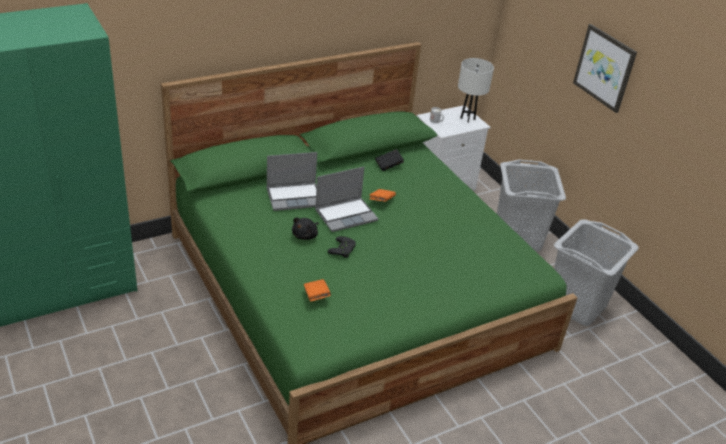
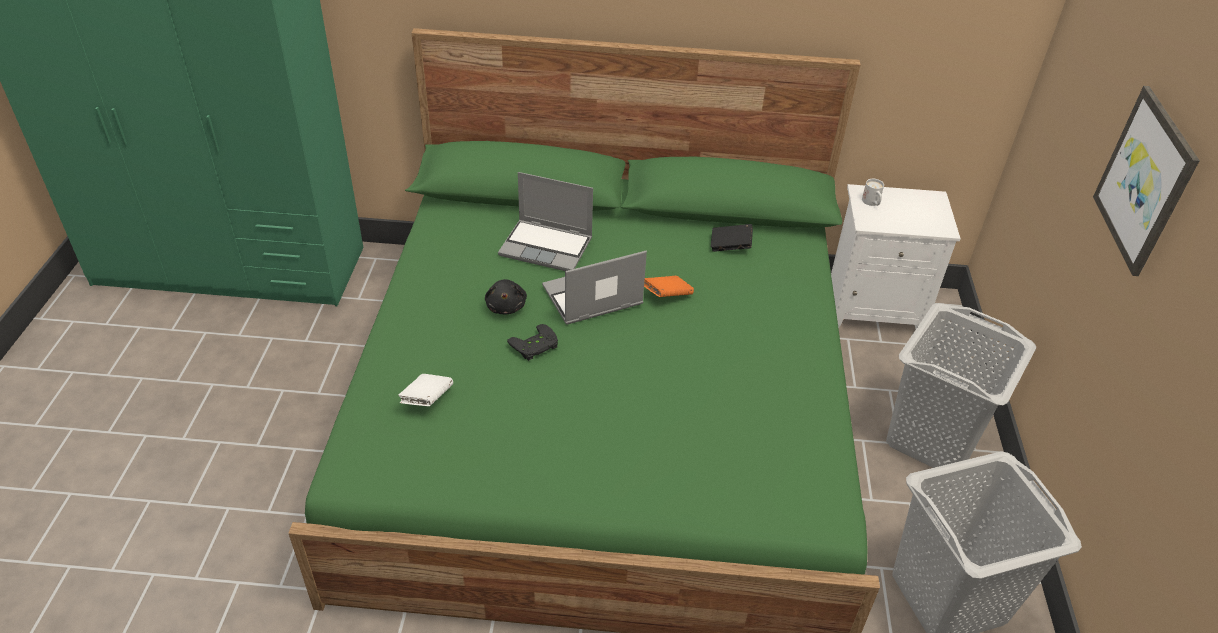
camera: 35 degrees right, 5 degrees up
(305, 235) = (506, 306): black plush toy -> black plush toy turned 75 degrees counterclockwise
(316, 296) = (427, 399): orange book -> white book
(346, 215) = (591, 297): laptop -> laptop turned 150 degrees clockwise
(467, 119) = (930, 214): white table lamp -> none

